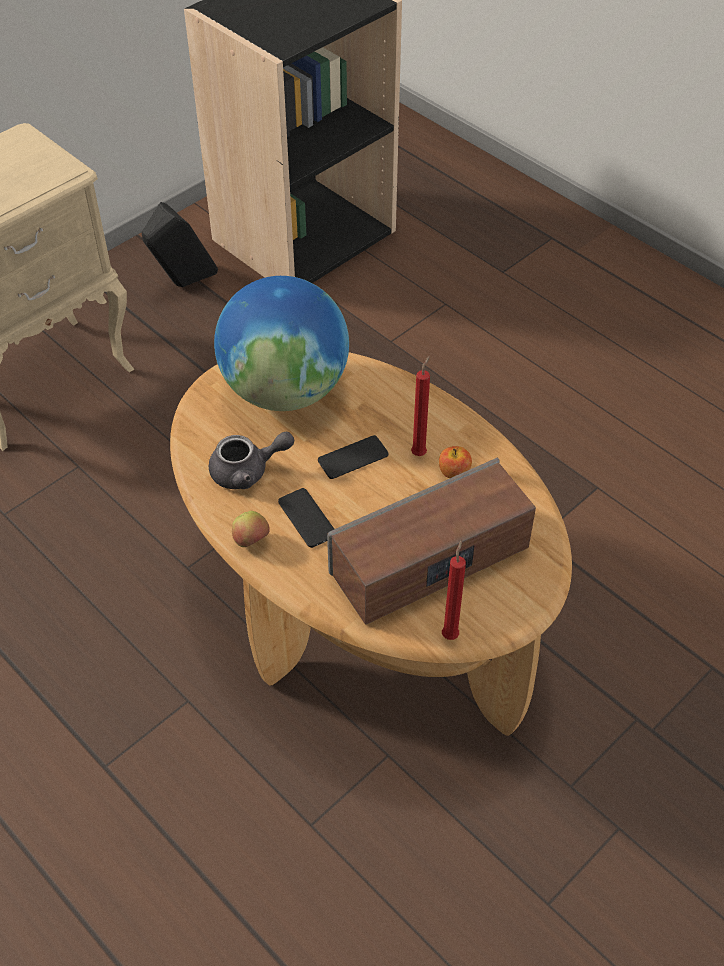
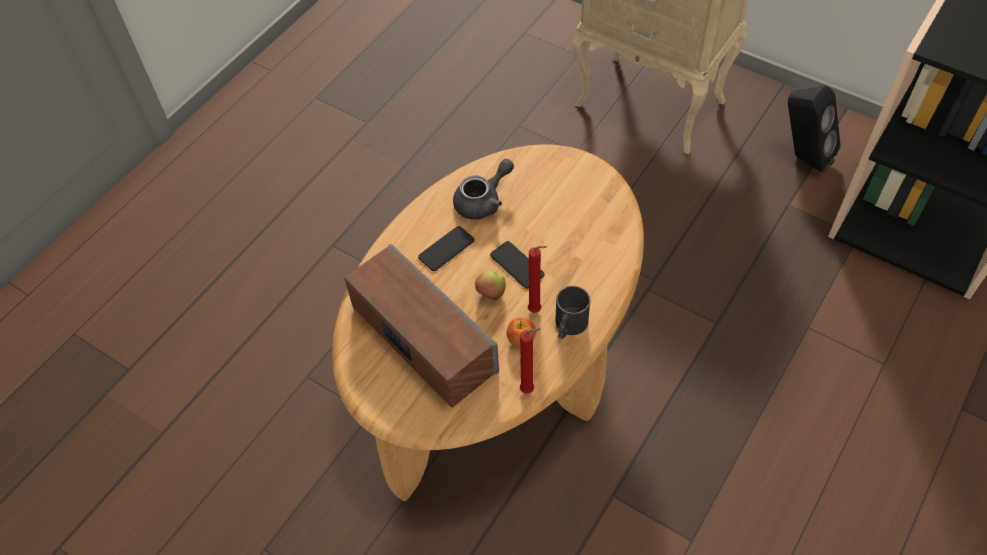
camera: 80 degrees right, 5 degrees up
(248, 471) = (483, 201): grey teapot -> grey teapot turned 105 degrees counterclockwise
(251, 541) = (416, 220): apple -> apple (491, 294)
(285, 390) = (578, 204): globe -> none
(448, 430) = (568, 326): none -> black mug
(450, 633) = (354, 365): red candle -> red candle (529, 390)

